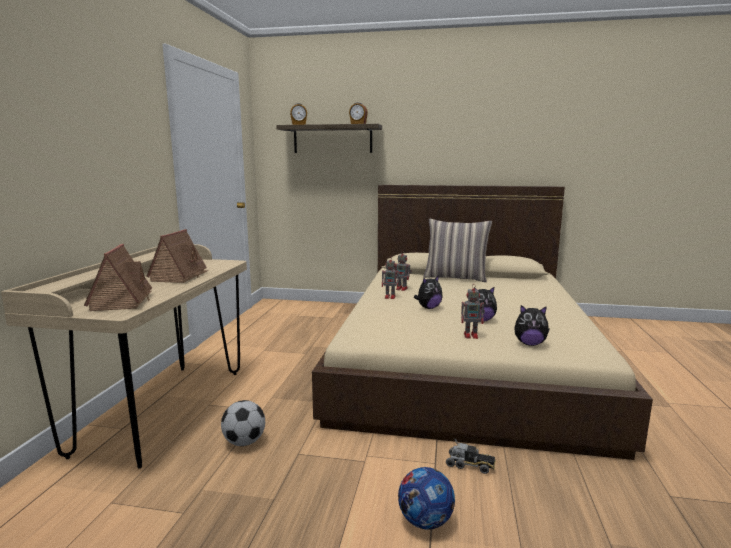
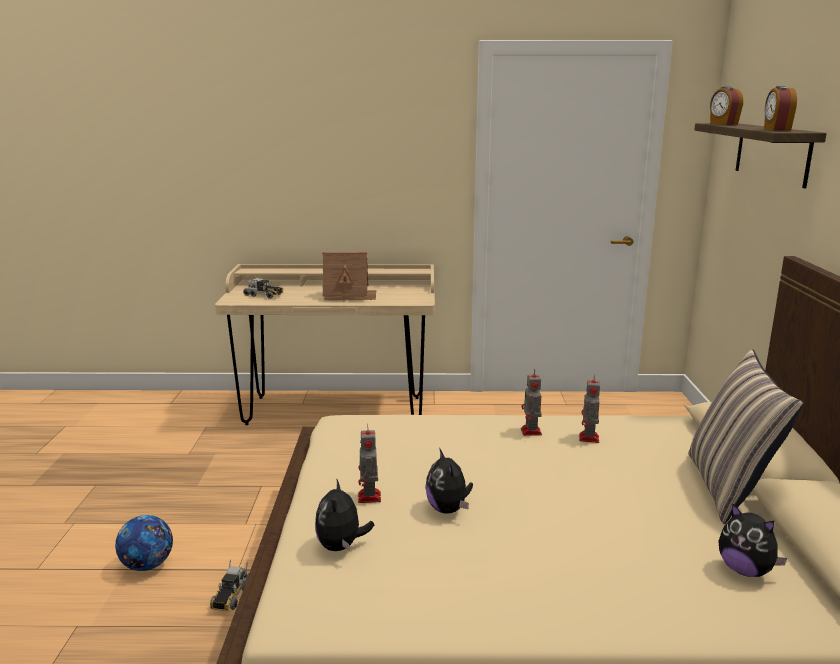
camera: 80 degrees right, 5 degrees up
(122, 301) = (264, 295): toy house -> toy truck
(244, 442) = (280, 457): football -> none
(428, 308) = (485, 462): plush toy -> plush toy (745, 570)

